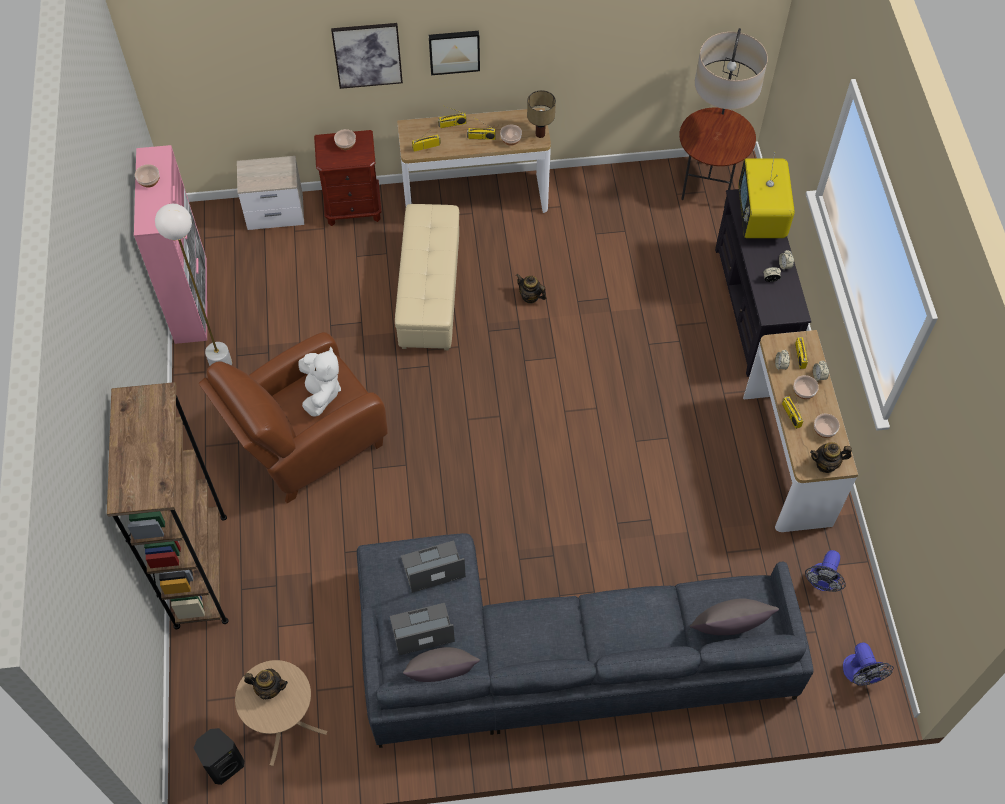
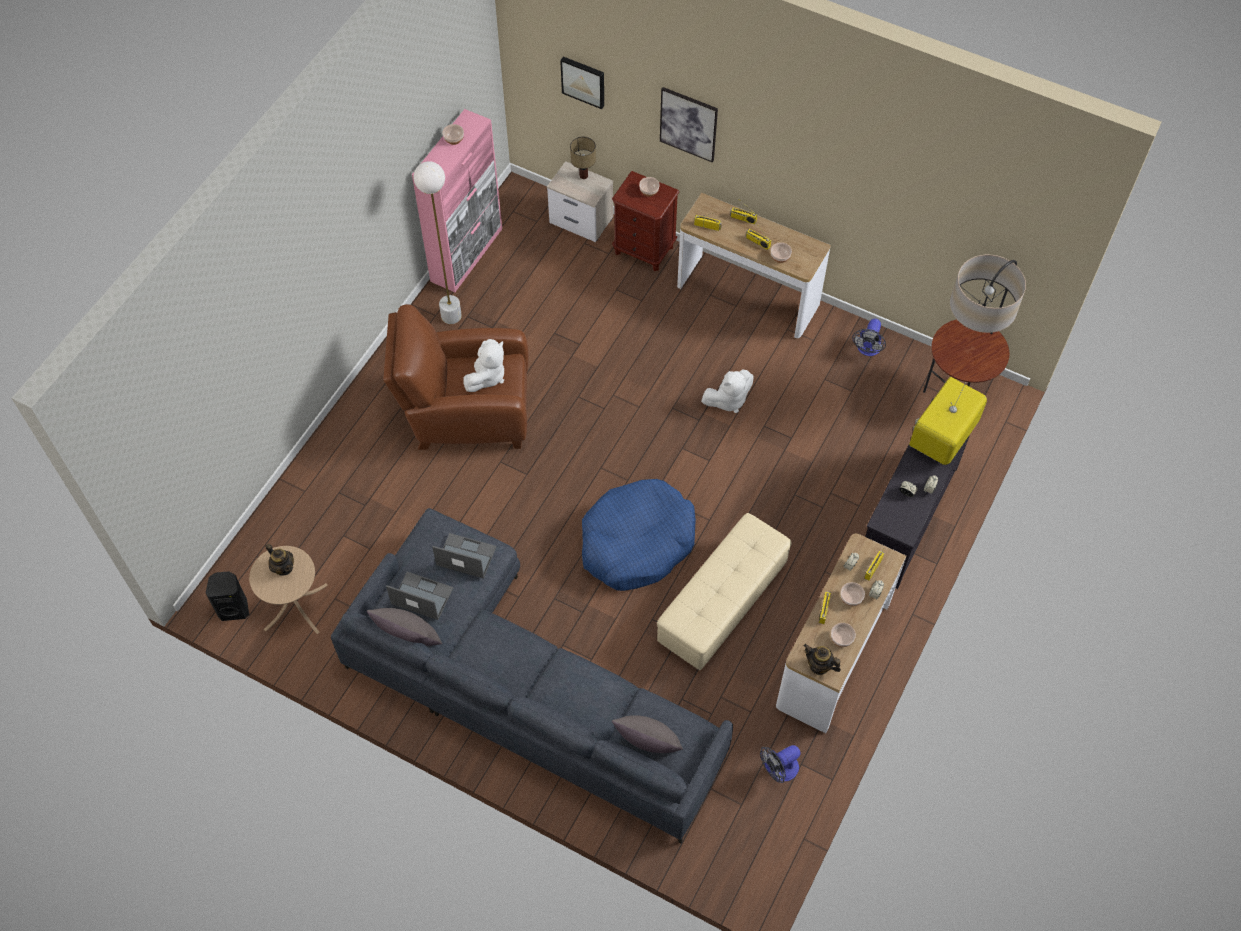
camera: 35 degrees right, 0 degrees up
(200, 570) = (322, 461): brown bookcase -> none
(430, 292) = (651, 351): beige ottoman -> beige ottoman (722, 604)
(454, 51) = (762, 156): picture -> picture (583, 81)
(530, 297) = (728, 400): teapot -> white plush toy
(540, 134) = (808, 265): table lamp -> table lamp (583, 176)
(551, 465) = (636, 542): none -> blue dog bed
(860, 675) = (749, 861): fan -> fan (867, 349)

